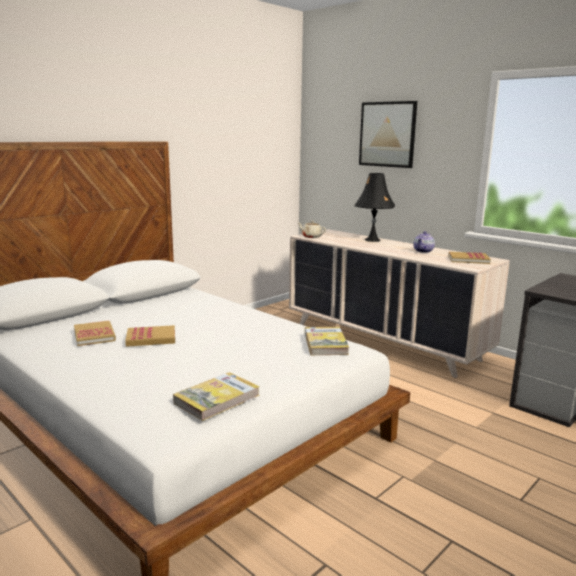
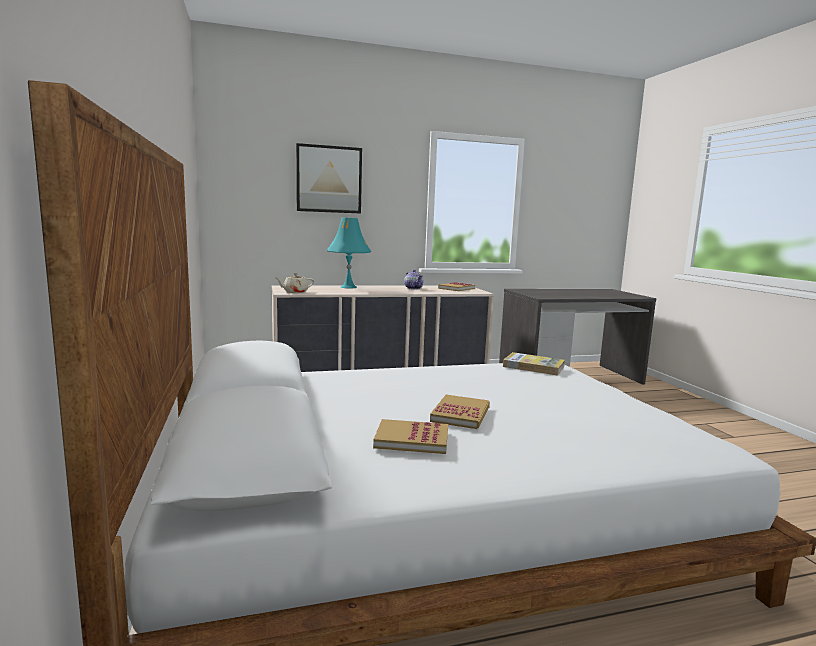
camera: 60 degrees left, 5 degrees down
(217, 399) = (654, 417): book -> none
(372, 240) = (348, 287): black table lamp -> turquoise table lamp

